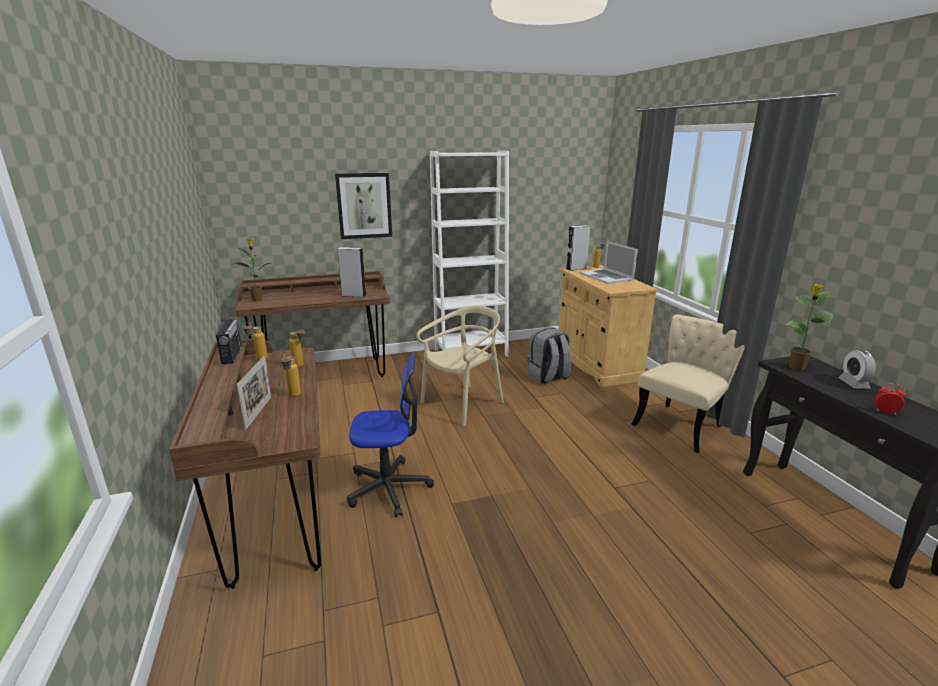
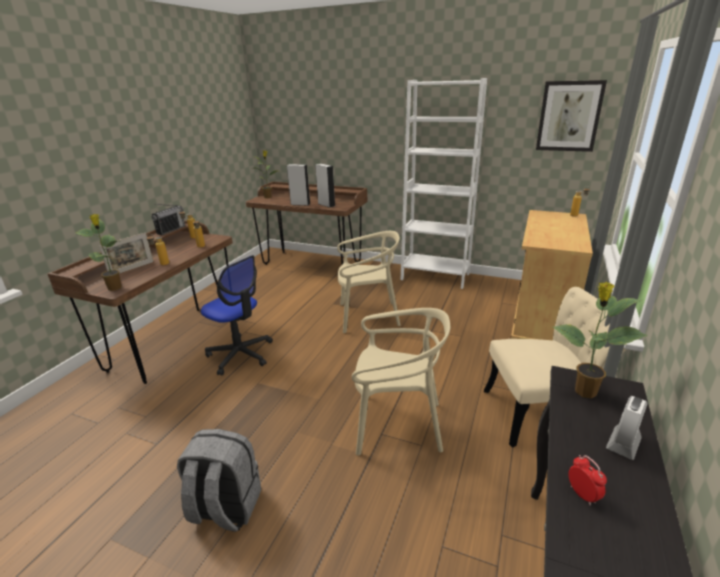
camera: 40 degrees right, 5 degrees up
(291, 436) = (115, 288): none -> potted plant
(364, 206) = (357, 130): picture -> picture (569, 116)
(548, 377) = (470, 318): grey backpack -> grey backpack (225, 508)
(576, 268) = (545, 214): grey speaker -> grey speaker (300, 204)
(606, 276) = (560, 228): laptop -> none
(615, 475) = (398, 424): none -> beige chair

